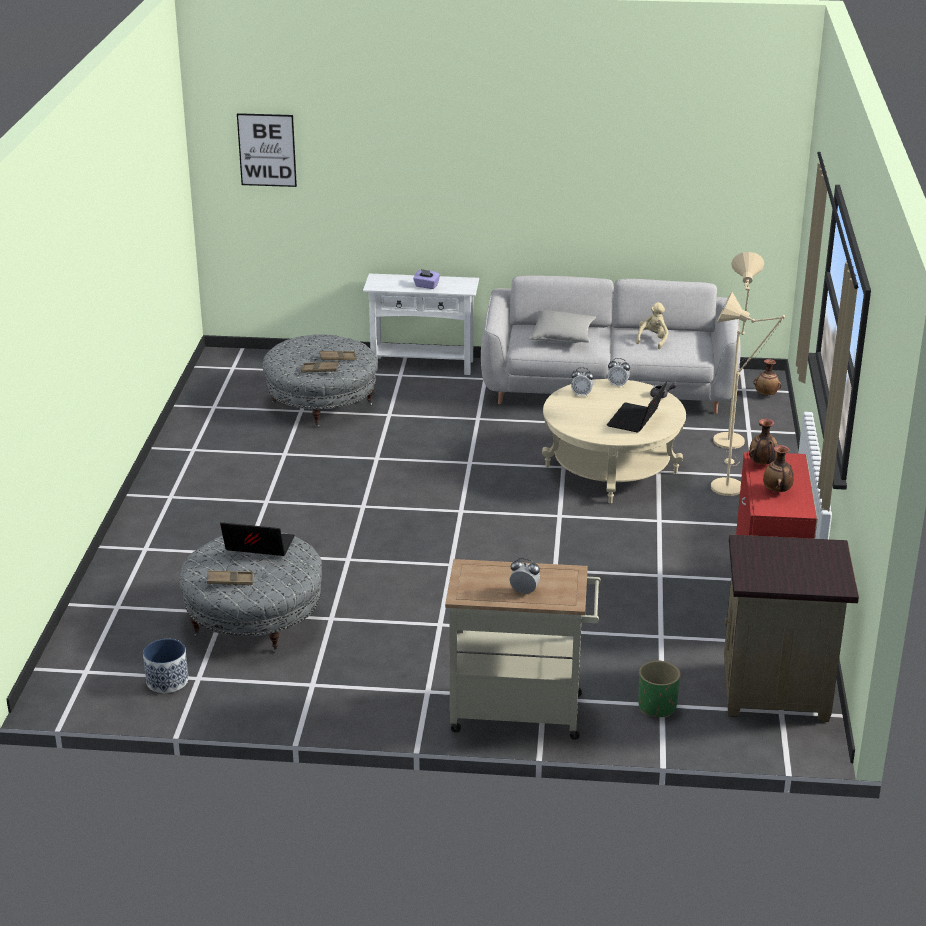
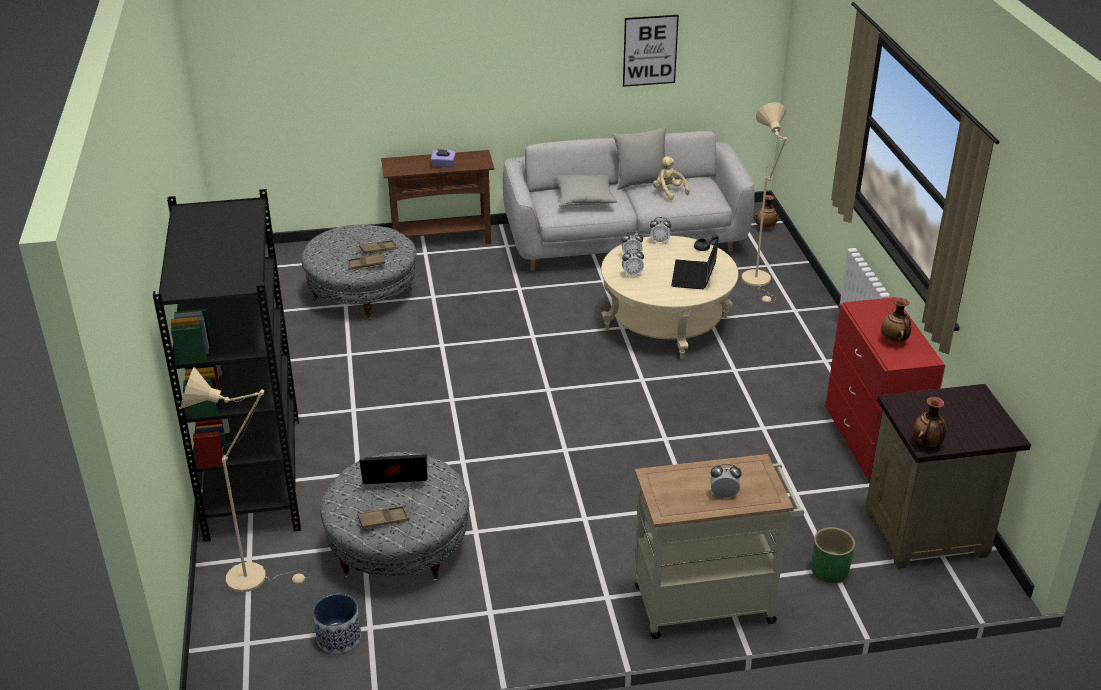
camera: 15 degrees left, 5 degrees up
(150, 543) = (254, 477): none -> black bookcase
(267, 150) = (269, 47): picture -> picture (650, 50)
(422, 365) = (441, 240): white console table -> brown console table
(573, 410) = (632, 274): none -> alarm clock
(629, 328) = (640, 182): none -> grey pillow
(653, 340) = (668, 192): beige plush toy -> beige plush toy turned 45 degrees counterclockwise
(734, 488) = (783, 325): beige floor lamp -> beige floor lamp (254, 577)
(762, 464) = (864, 313): vase -> vase (927, 444)

